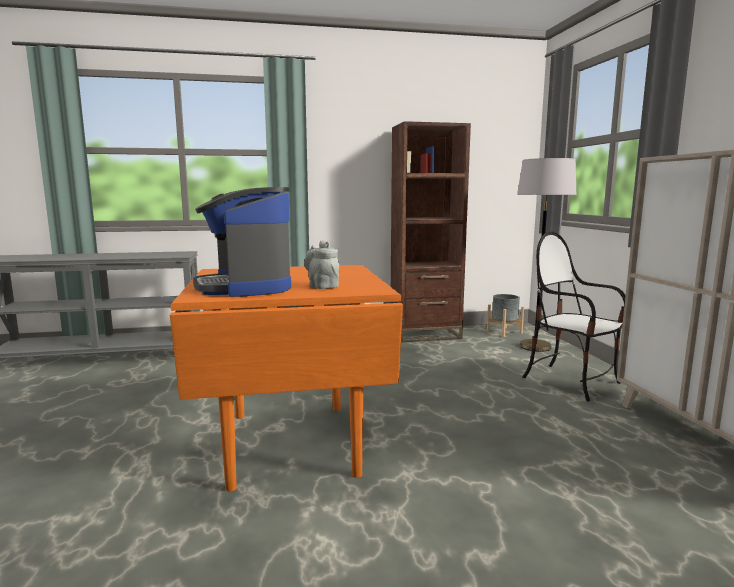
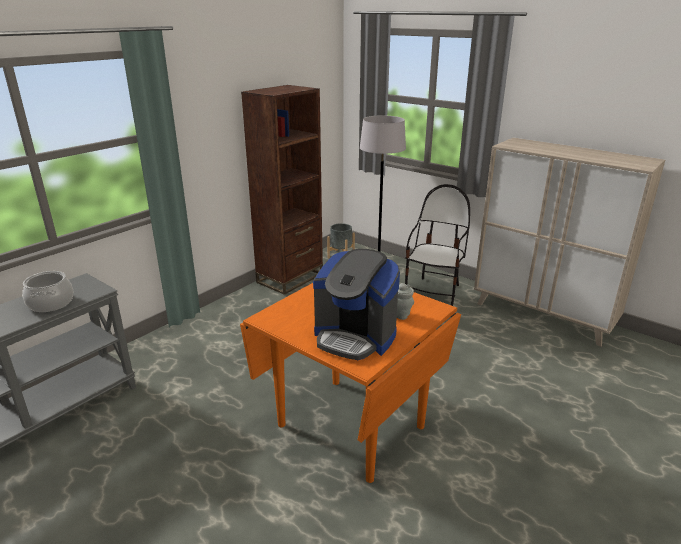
camera: 40 degrees left, 15 degrees up
(143, 255) = (50, 303): none -> cooking pot
(571, 381) = (434, 293): chair -> chair turned 105 degrees clockwise

